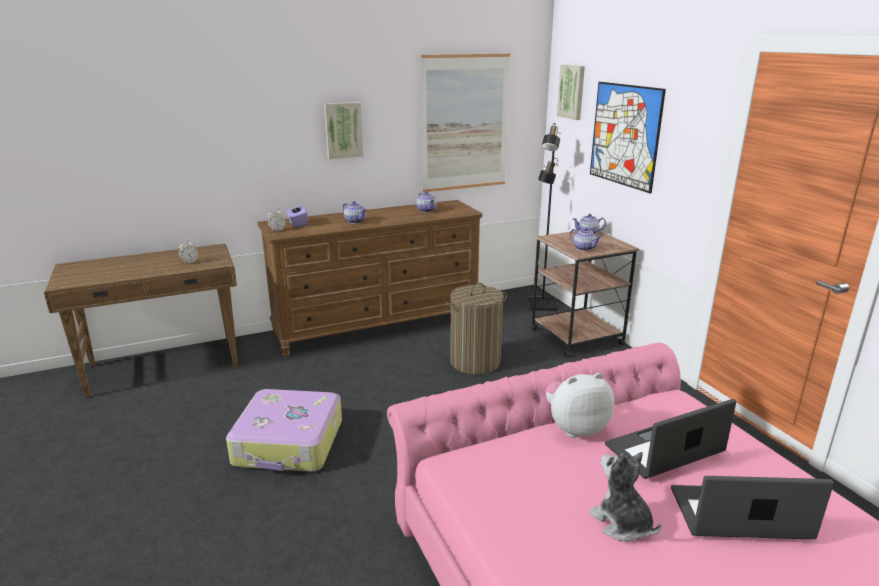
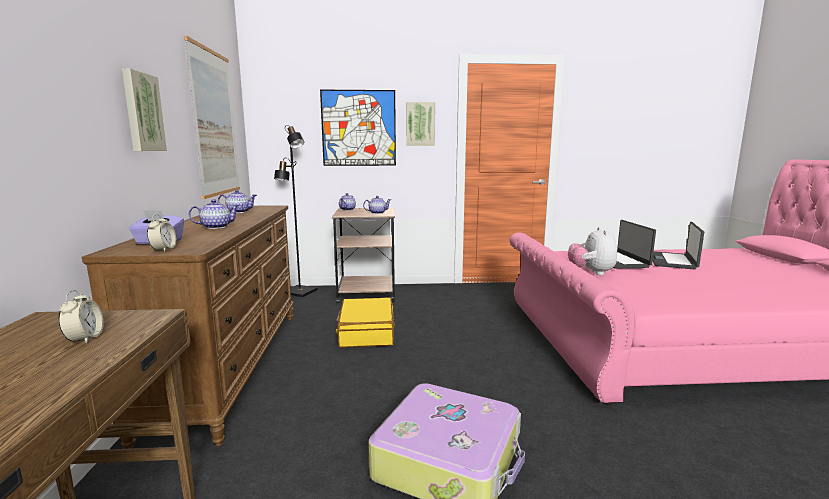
camera: 70 degrees left, 10 degrees down
(475, 362) = (366, 332): laundry basket -> yellow suitcase
(572, 92) = (283, 100): picture -> picture (420, 124)
(621, 523) = (690, 280): plush toy -> none

